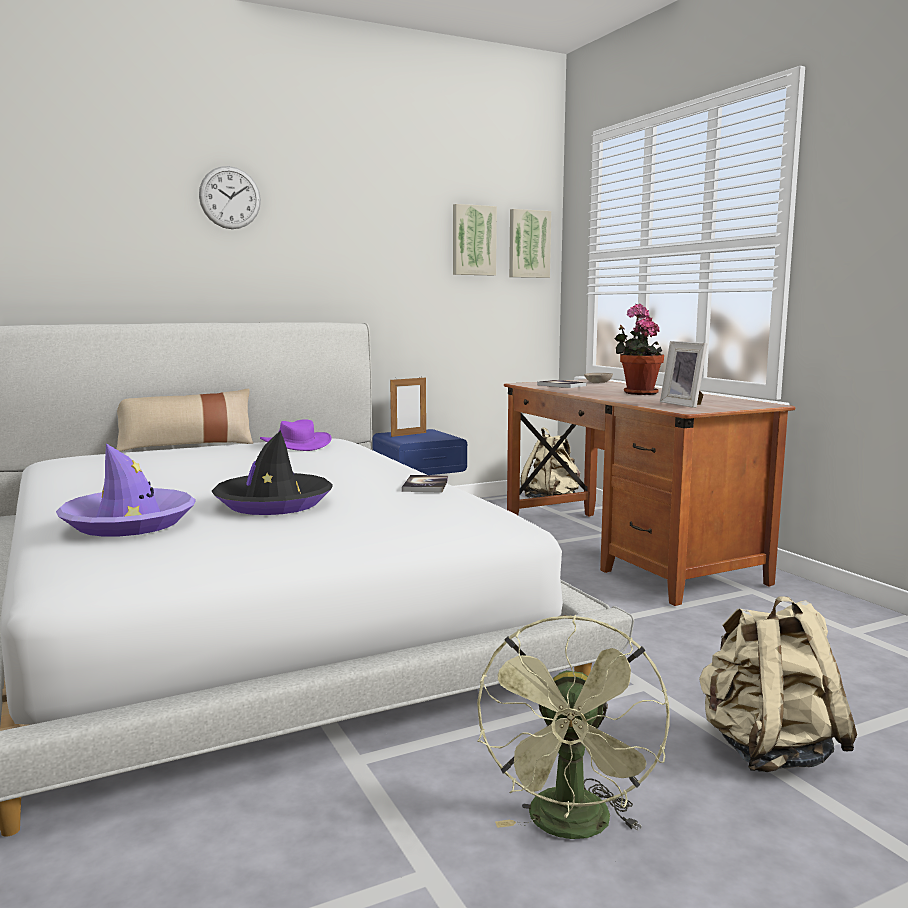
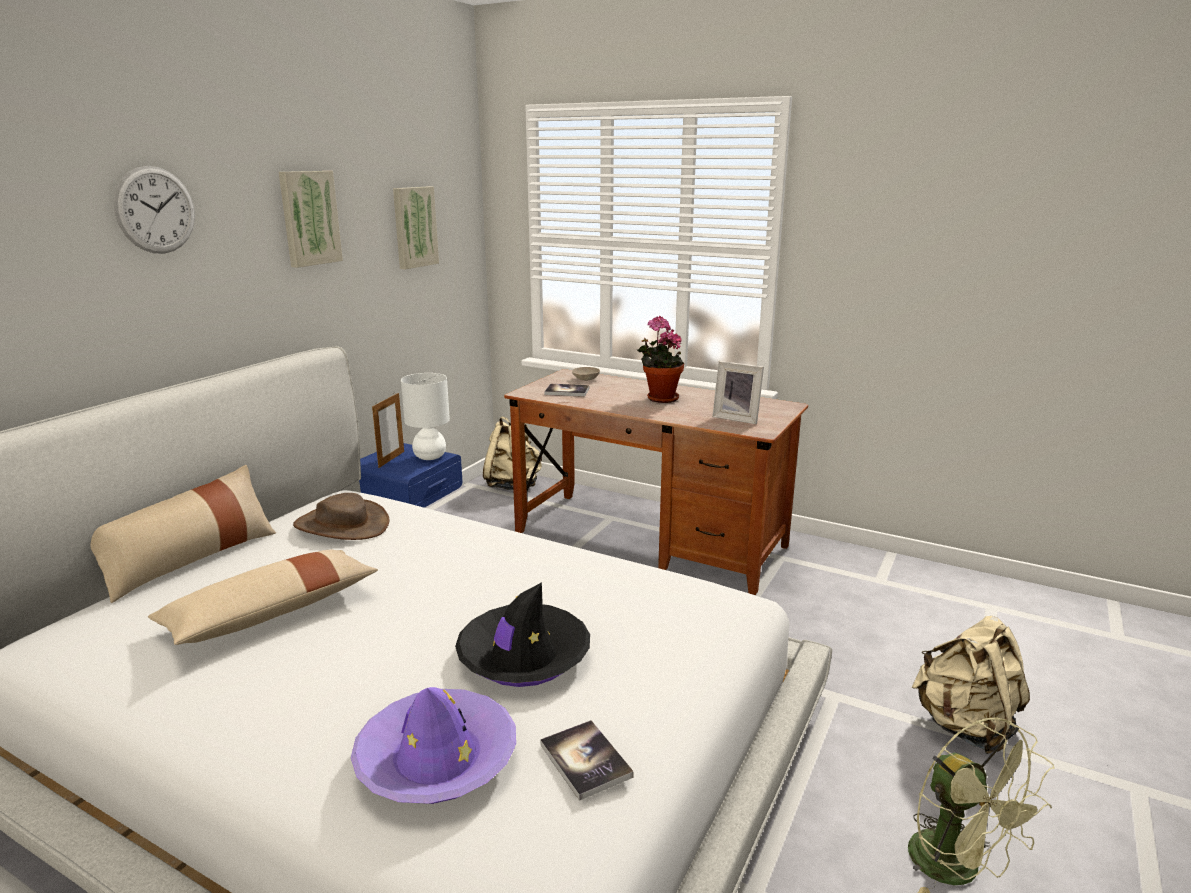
camera: 35 degrees left, 10 degrees up
(177, 465) = (271, 613): none -> beige pillow
(296, 444) = (342, 525): purple hat -> brown hat
(425, 485) = (601, 568): book -> book (585, 760)
(438, 437) = (429, 457): none -> white table lamp
(528, 244) = (459, 223): picture -> picture (309, 218)

